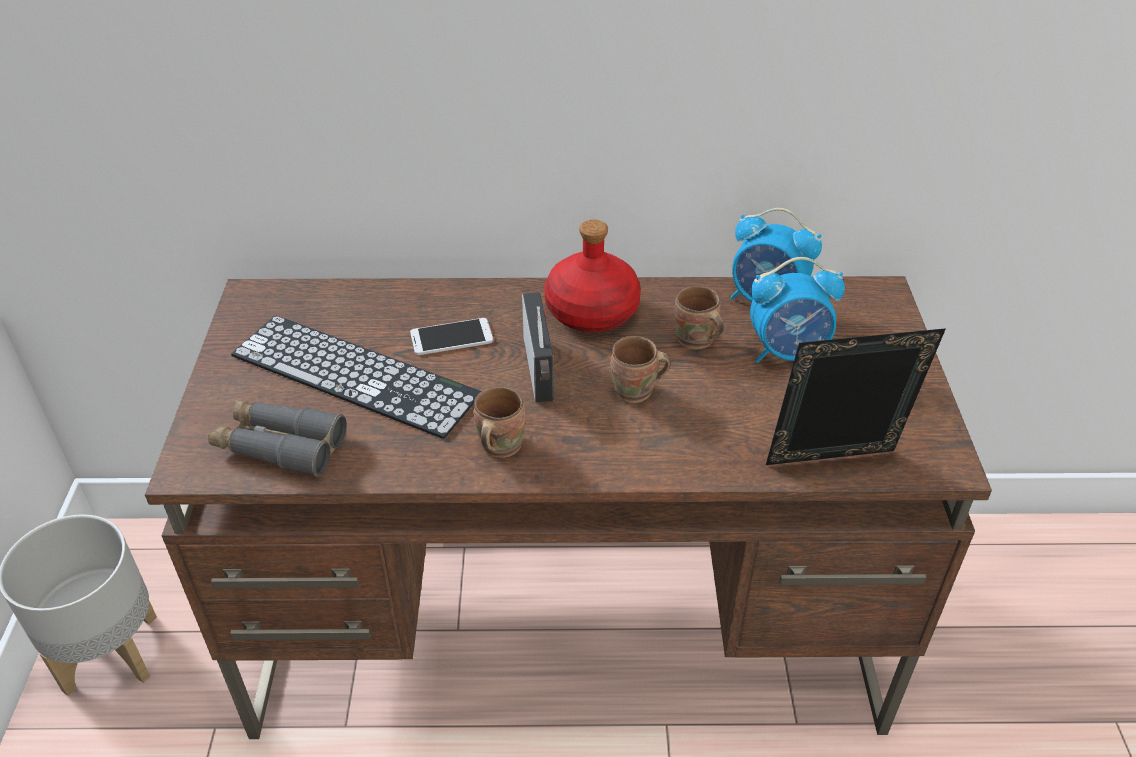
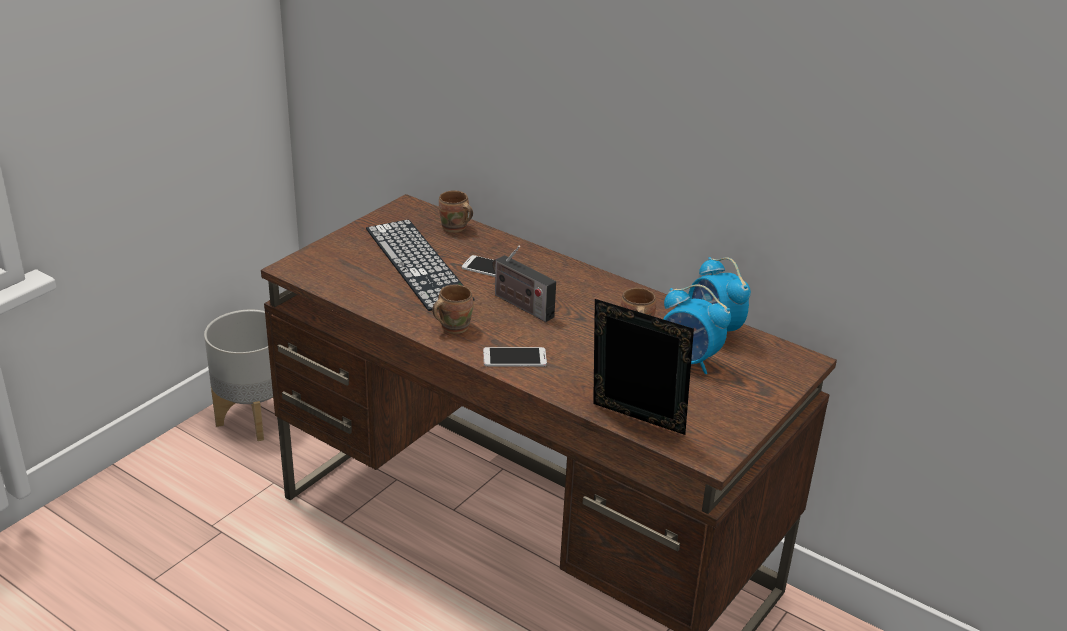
camera: 35 degrees right, 10 degrees down
(280, 445) = (344, 277): grey binoculars -> none
(540, 372) = (520, 305): radio -> radio turned 105 degrees clockwise
(593, 311) = (591, 290): red bottle -> none
(616, 451) = (514, 358): none -> phone
(636, 392) = (563, 338): brown mug -> brown mug (454, 229)

